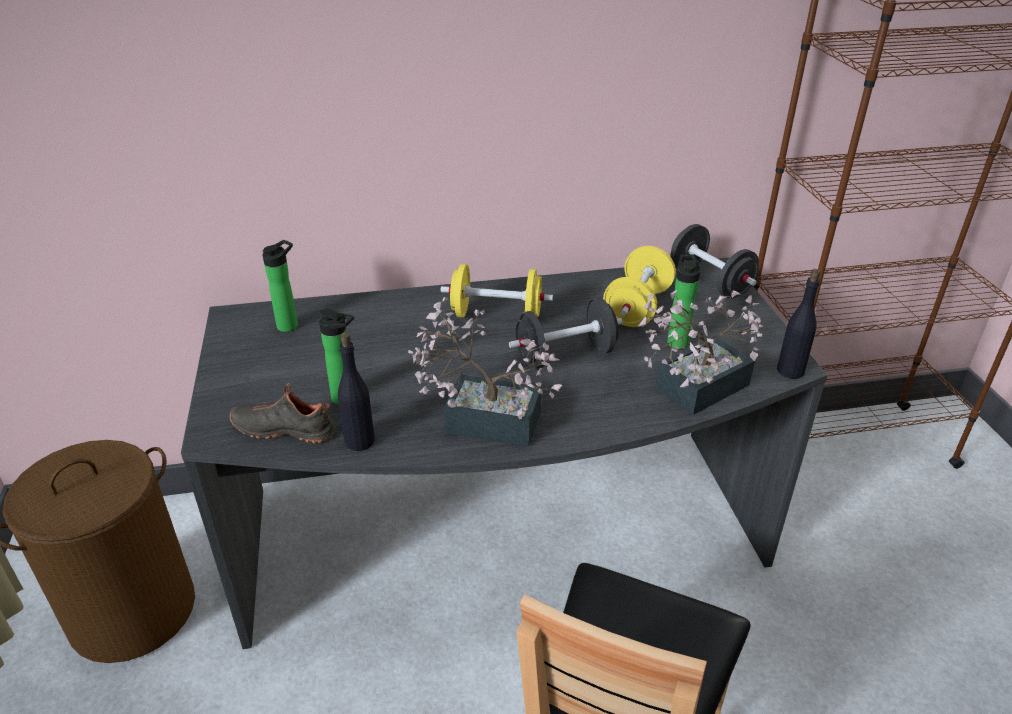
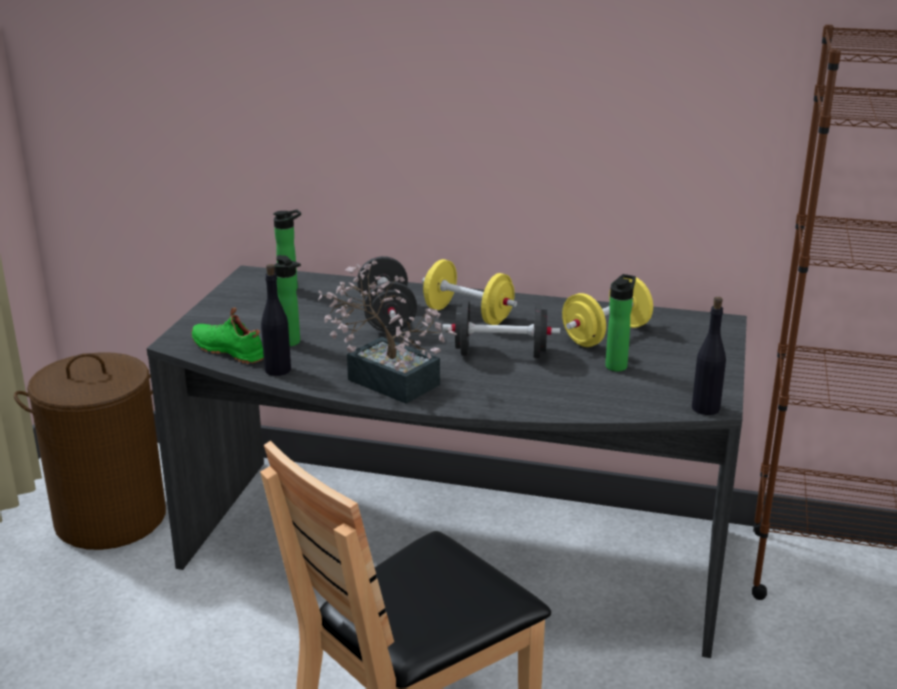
camera: 25 degrees right, 10 degrees down
(285, 428) = (230, 350): black shoe -> green shoe
(693, 389) = (593, 400): potted plant -> none
(710, 282) = (702, 330): black dumbbell -> black dumbbell (386, 317)

